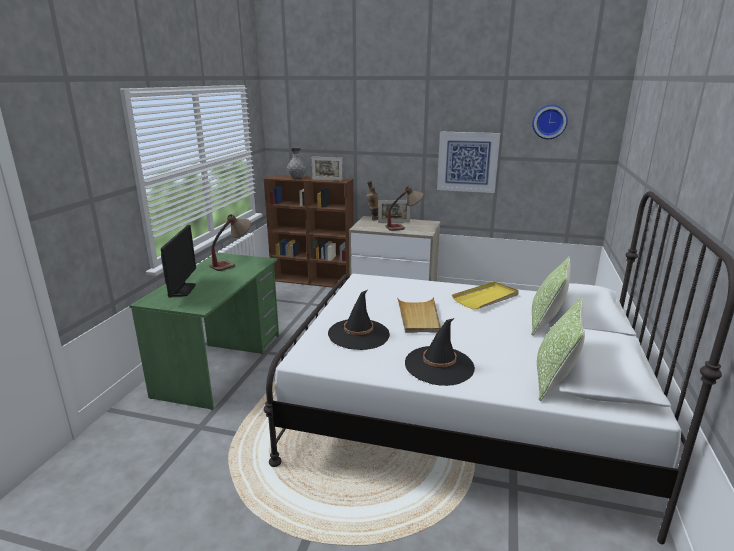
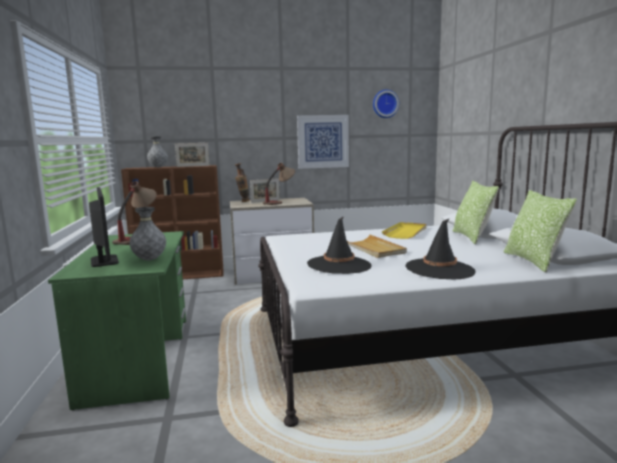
camera: 25 degrees left, 10 degrees down
(211, 296) = (149, 259): none -> grey vase

